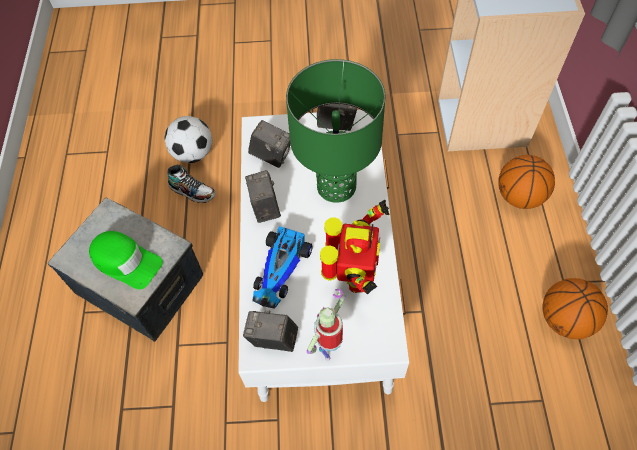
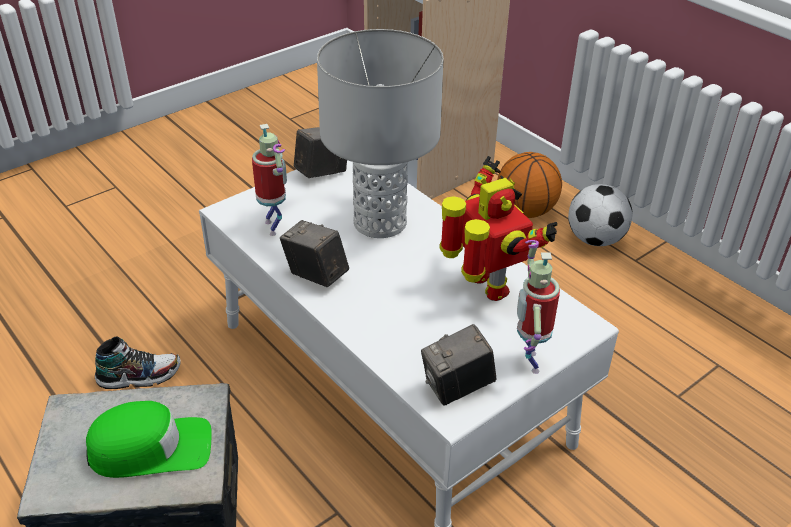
camera: 40 degrees left, 20 degrees down
(193, 153) = (104, 336): football -> football (594, 239)
(271, 155) = (275, 227): camera -> toy robot
(280, 270) = (396, 321): toy car -> none
(337, 185) = (380, 221): green table lamp -> white table lamp
(565, 319) = (667, 288): basketball -> none

